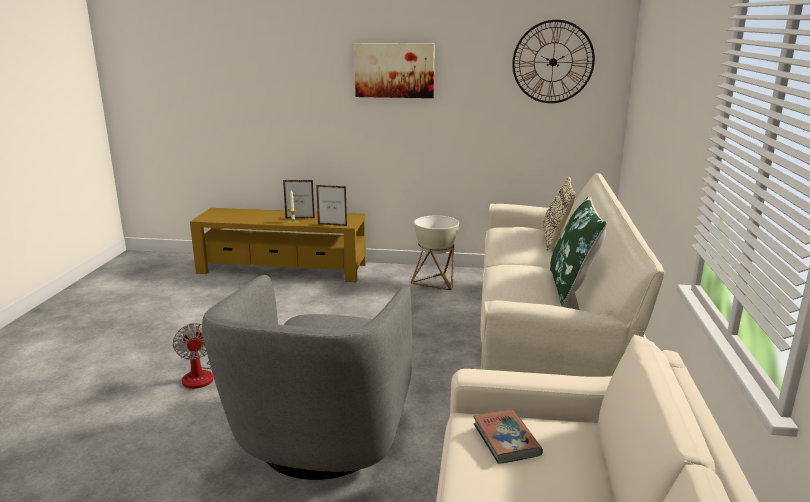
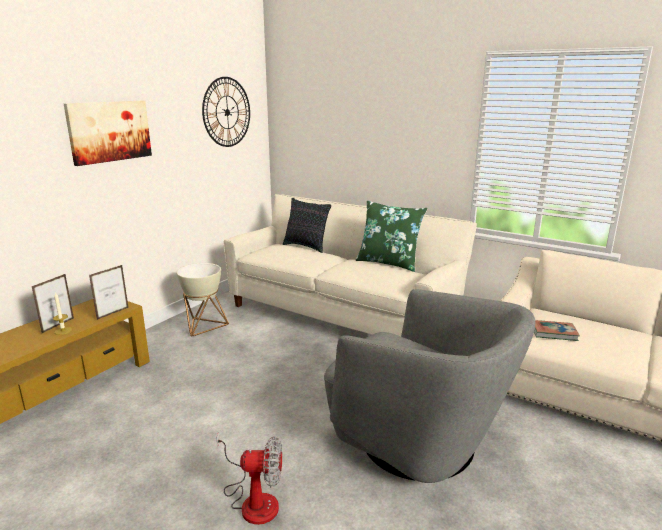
camera: 65 degrees left, 0 degrees up
(555, 240) = (306, 247): beige pillow -> black pillow

